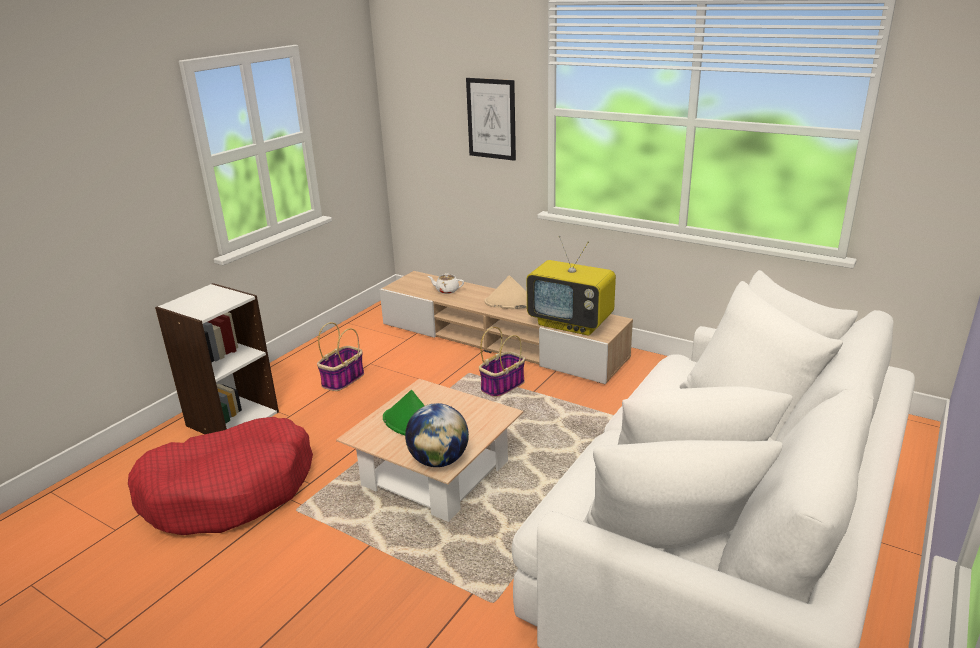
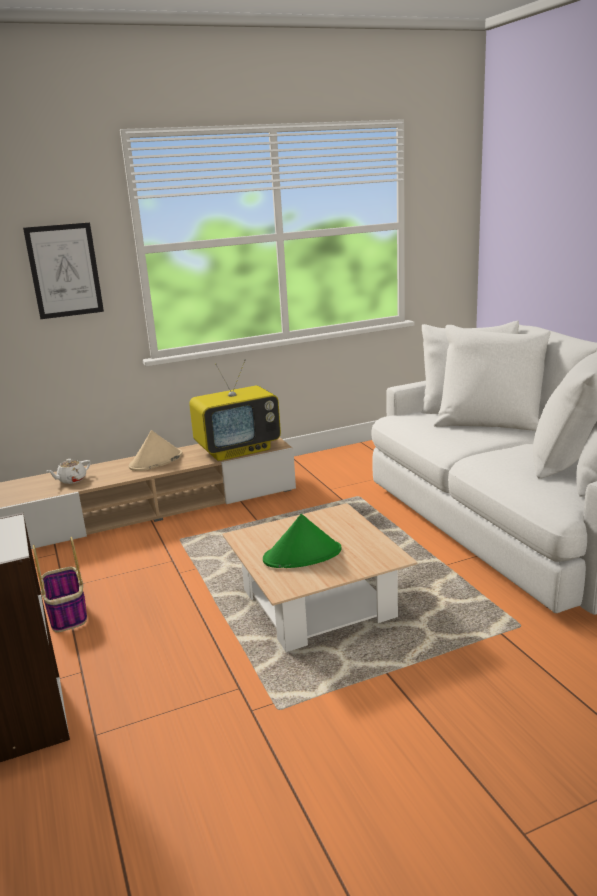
camera: 55 degrees left, 5 degrees down
(230, 490) = (177, 758): red dog bed -> none
(439, 460) = (378, 557): globe -> none
(503, 386) = (227, 530): basket -> none

